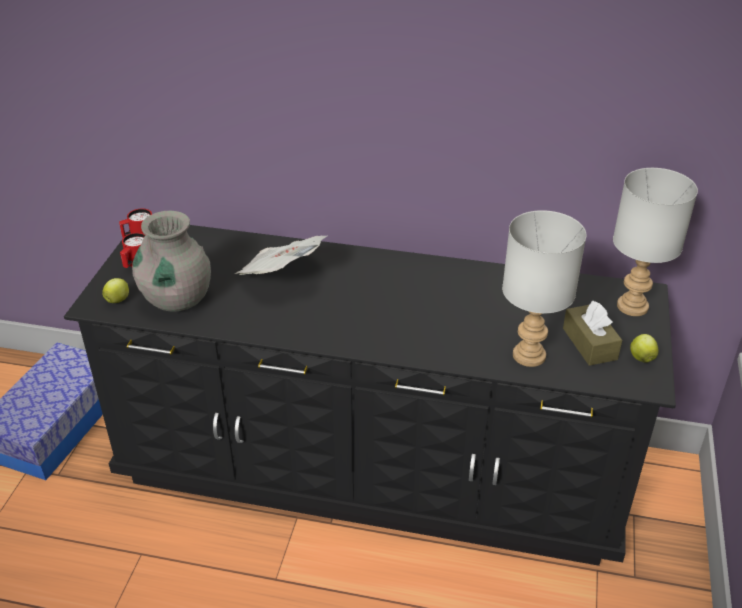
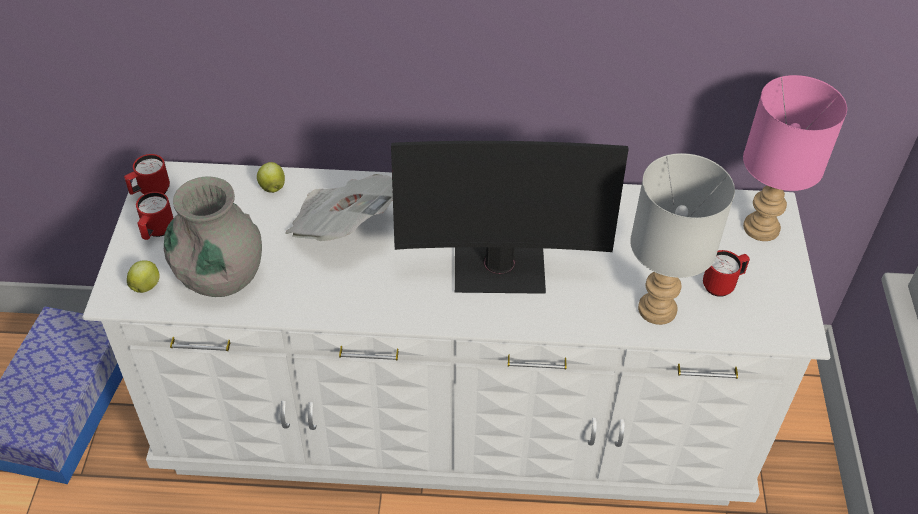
camera: 10 degrees left, 10 degrees up
(371, 467) = (455, 417): black dresser -> white dresser
(402, 313) = (499, 267): none -> monitor
(589, 344) = (722, 285): brown tissue box -> red mug
(632, 305) = (761, 227): grey table lamp -> pink table lamp
(641, 357) = (783, 297): apple -> apple (272, 187)

